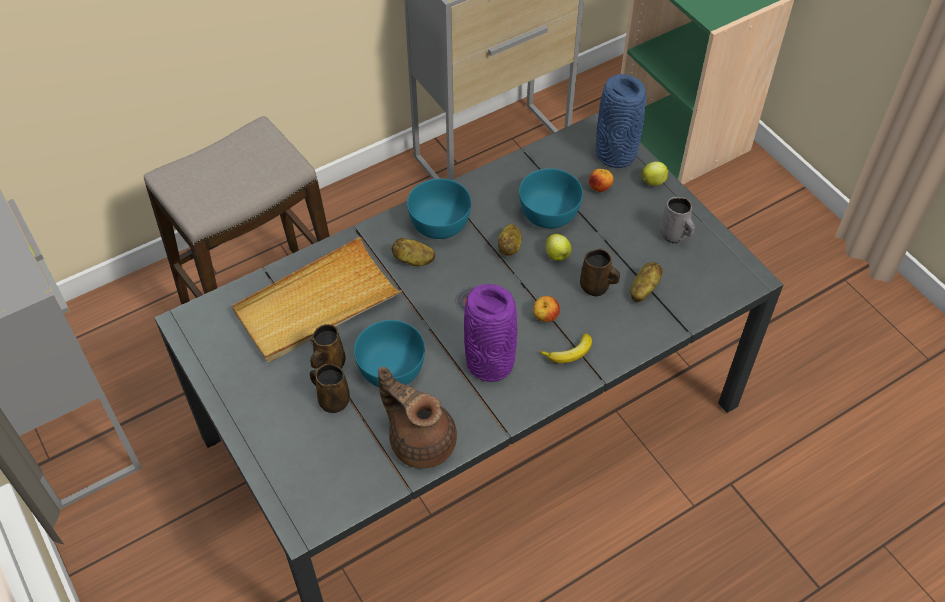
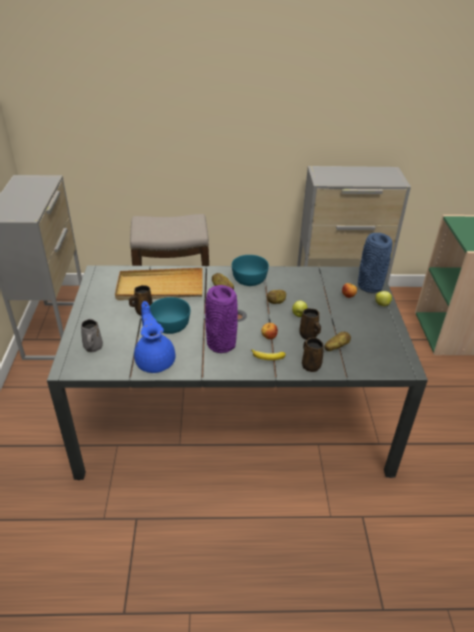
camera: 30 degrees right, 15 degrees down
(332, 400) = (130, 326): brown mug -> brown mug (310, 365)
(420, 440) = (155, 360): brown teapot -> blue teapot
(548, 211) = (311, 295): turquoise bowl -> none
(674, 235) = (375, 331): grey mug -> grey mug (93, 347)

